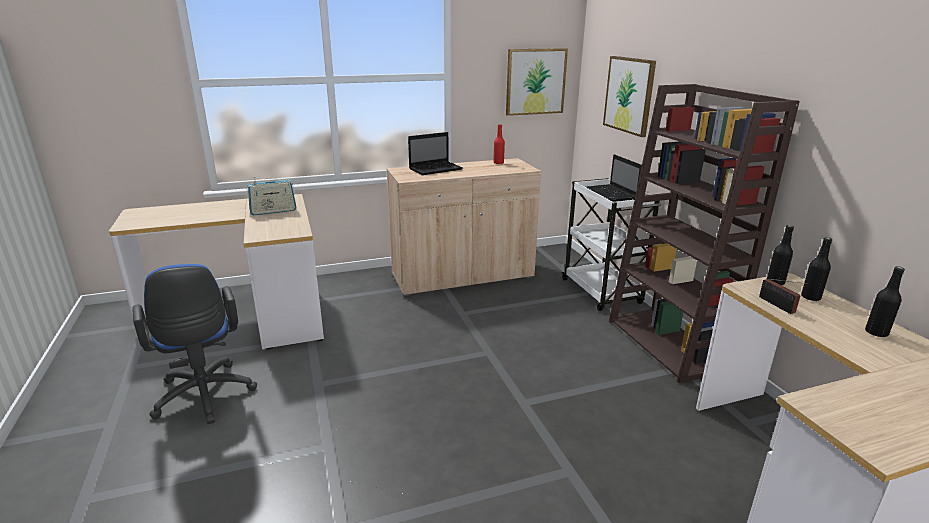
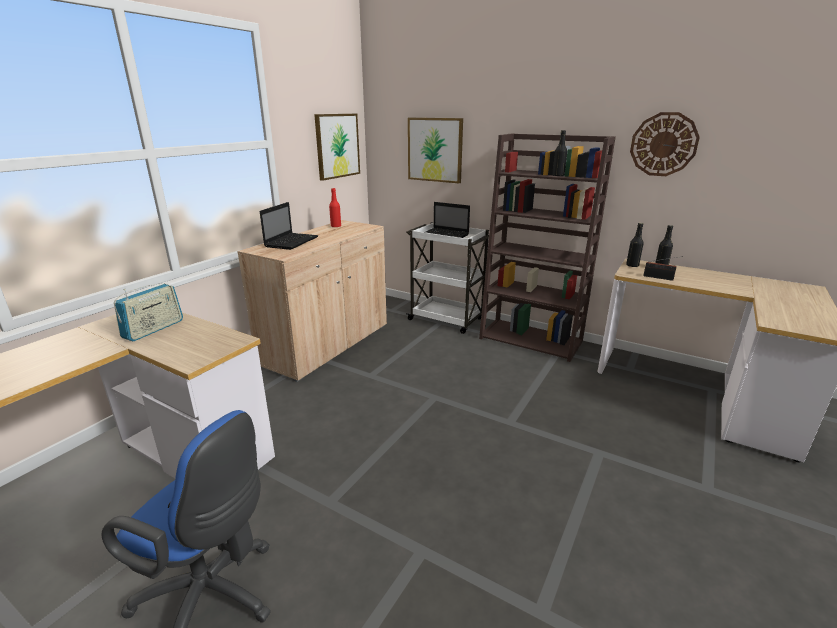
camera: 40 degrees left, 0 degrees up
(858, 120) = (663, 144): none -> wall clock
(876, 333) = (716, 277): black bottle -> black bottle (558, 175)

